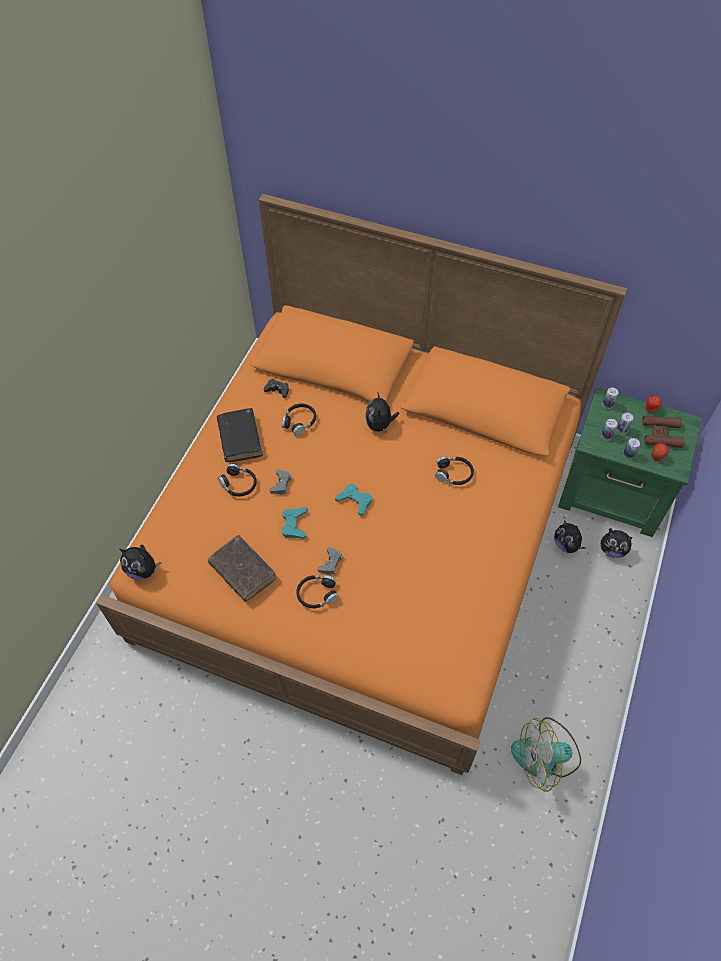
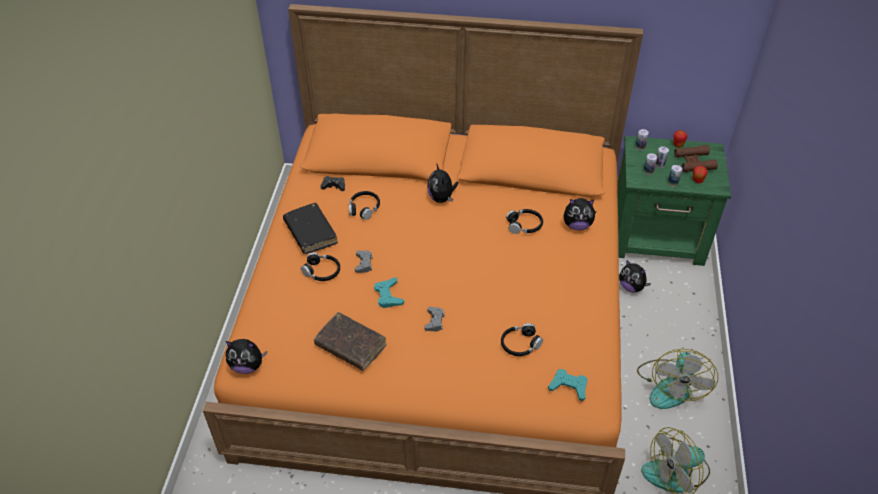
camera: 15 degrees left, 10 degrees down
(317, 594) = (430, 350): black headphones -> black headphones (520, 344)
(355, 501) = (440, 264): turquoise game controller -> turquoise game controller (568, 386)
(571, 662) = (670, 385): none -> fan
(612, 550) = (673, 283): plush toy -> plush toy (577, 225)

